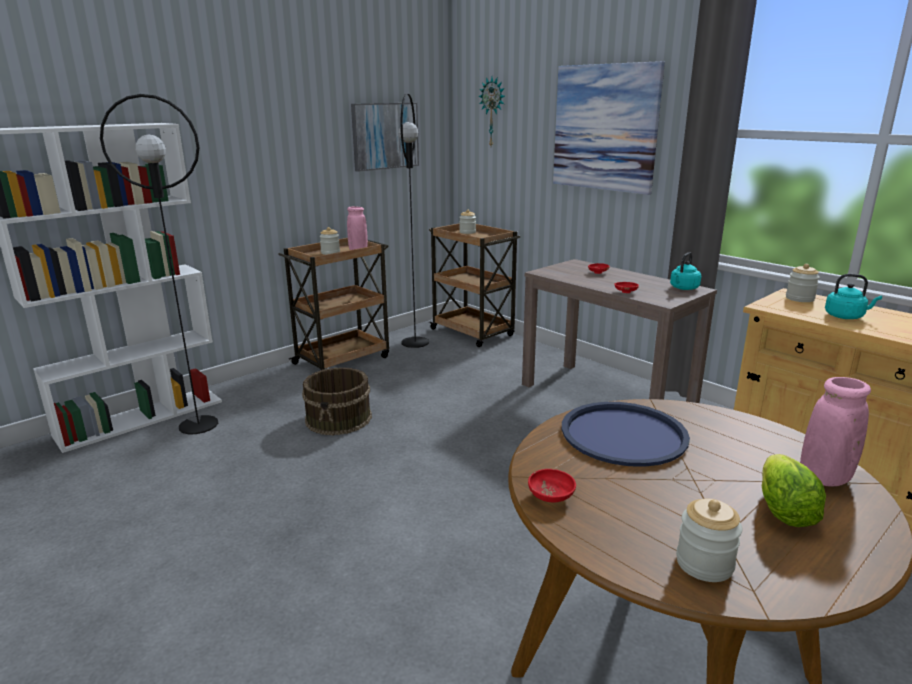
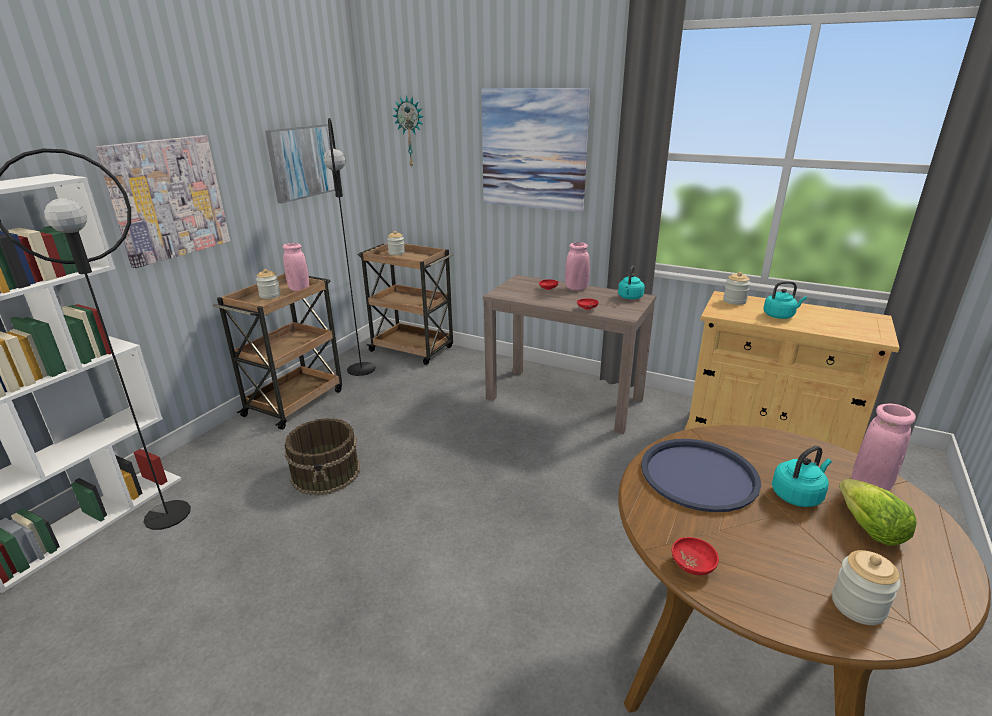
camera: 20 degrees left, 5 degrees up
(253, 155) = (168, 199): none -> picture
(629, 275) = (576, 288): none -> pink vase
(723, 469) = (798, 495): none -> turquoise kettle

